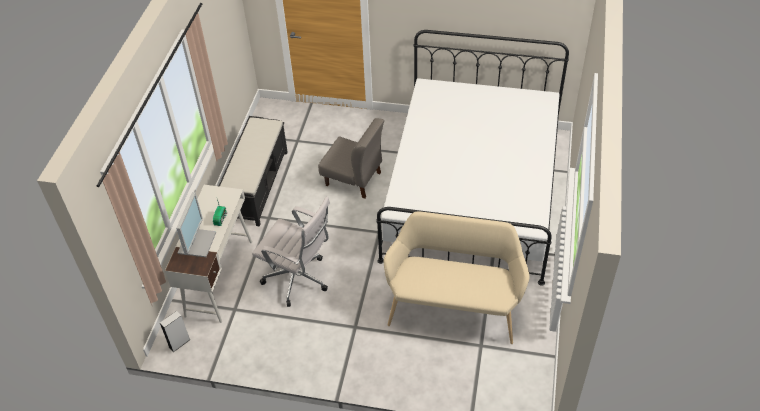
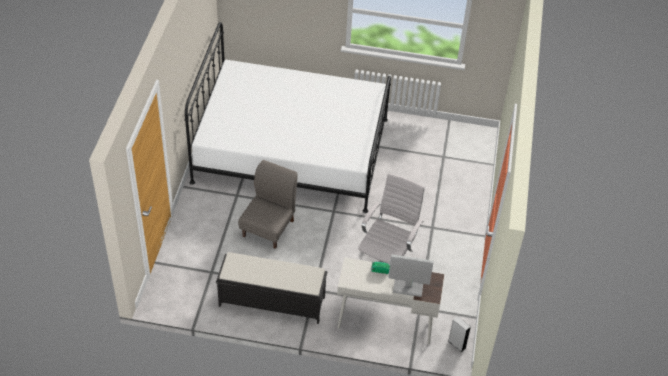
camera: 95 degrees left, 0 degrees up
(453, 307) = (410, 169): beige bench -> none

